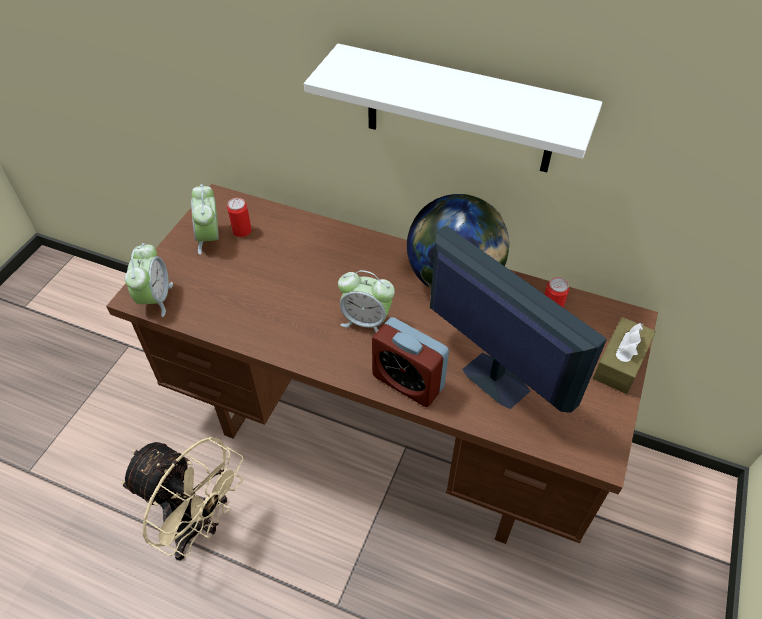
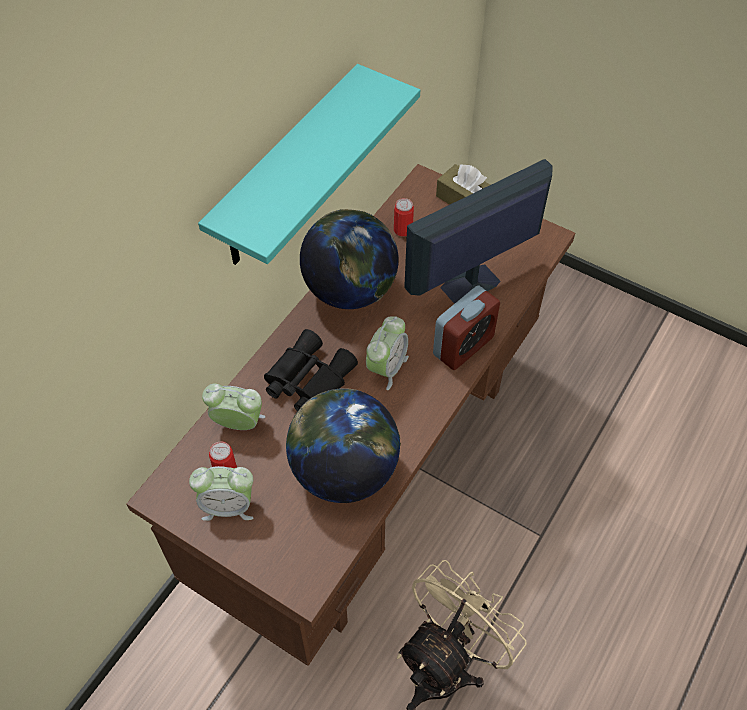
camera: 80 degrees left, 5 degrees up
(155, 299) = (313, 566): alarm clock -> alarm clock (238, 423)
(247, 306) = (344, 471): none -> globe
(341, 265) = (307, 380): none -> black binoculars
(459, 111) = (286, 171): white shelf -> turquoise shelf

